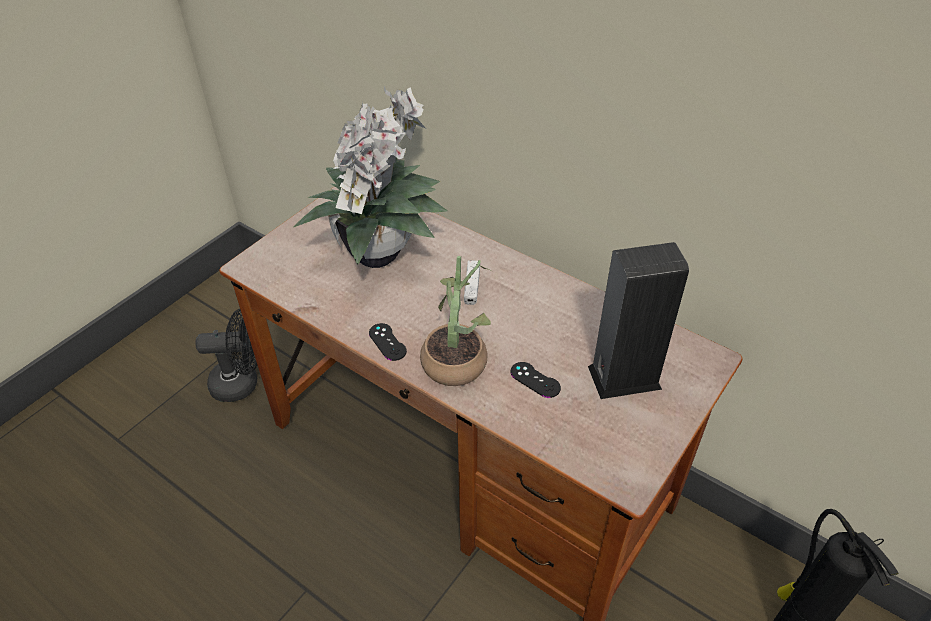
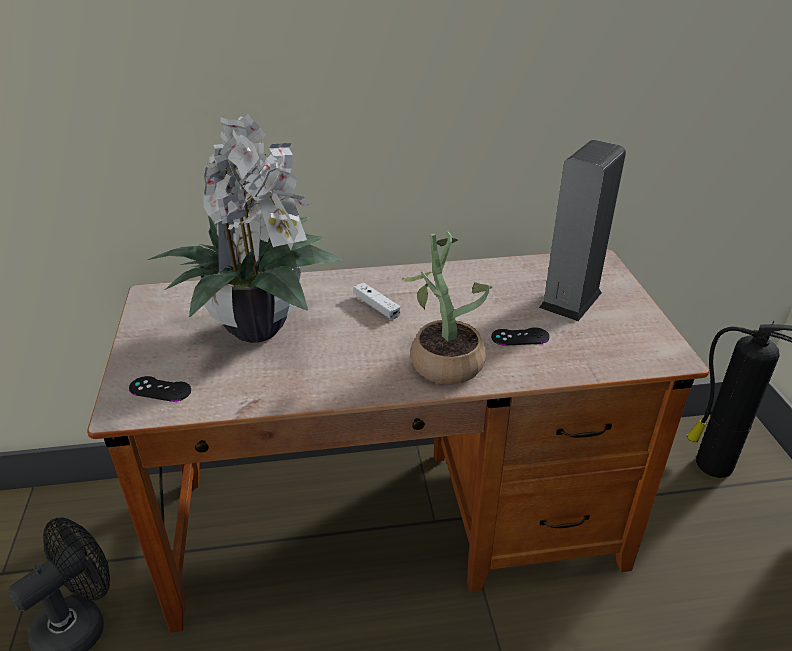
camera: 45 degrees left, 10 degrees down
(387, 342) = (368, 384): black game controller -> black game controller (160, 389)

